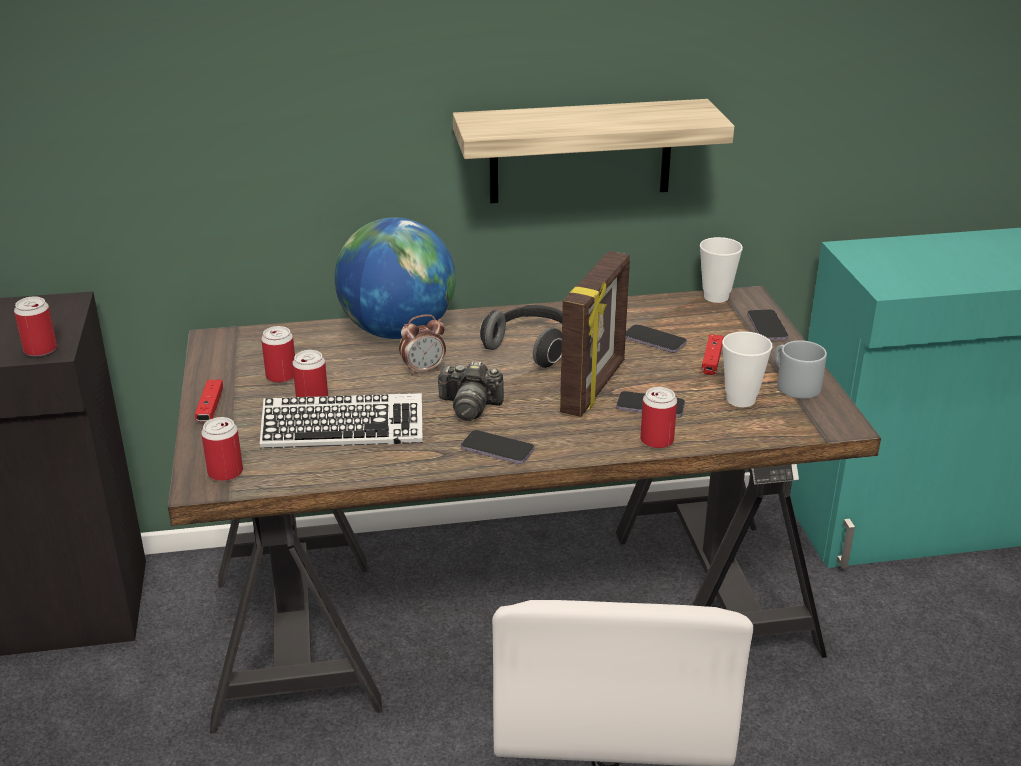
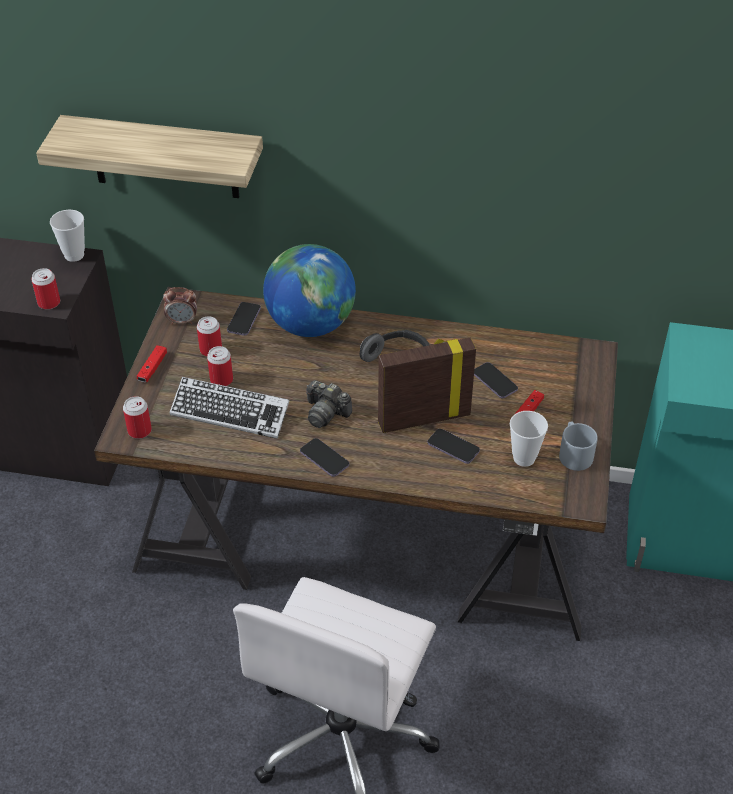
camera: 20 degrees right, 15 degrees up
(423, 370) = (310, 369): alarm clock -> alarm clock (182, 321)
(580, 151) = (470, 220): shelf -> shelf (164, 157)
(595, 387) = (423, 418): picture frame -> picture frame turned 150 degrees counterclockwise
(656, 440) = (439, 481): can -> none
(716, 297) = (571, 346): cup -> cup (74, 255)
(767, 327) = (591, 389): phone -> phone (244, 320)

